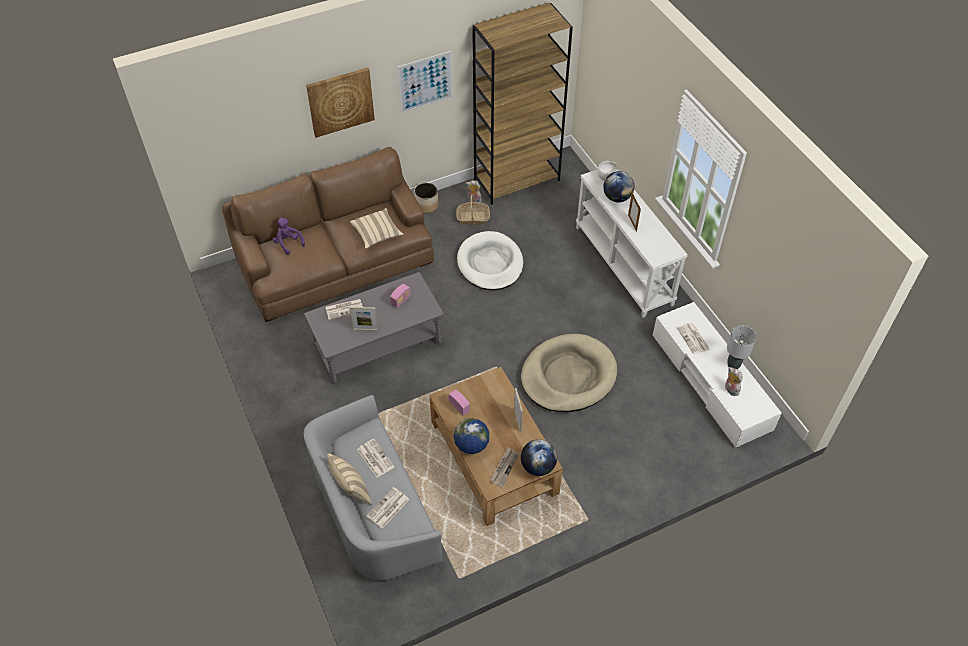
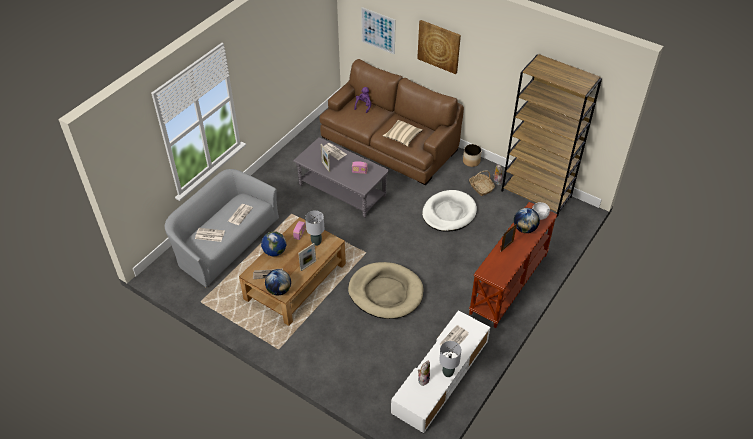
camera: 60 degrees right, 5 degrees down
(351, 491) = (212, 214): beige pillow -> none
(425, 82) = (496, 73): picture -> picture (378, 30)
(485, 395) = (316, 242): none -> grey table lamp
(624, 265) = (509, 284): white console table -> brown console table

